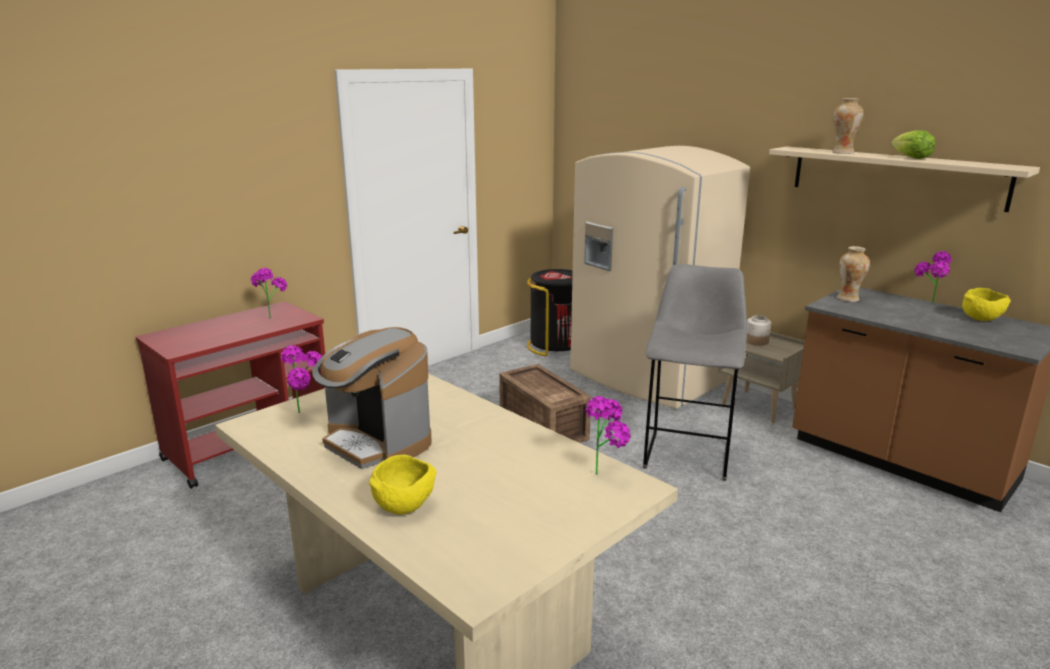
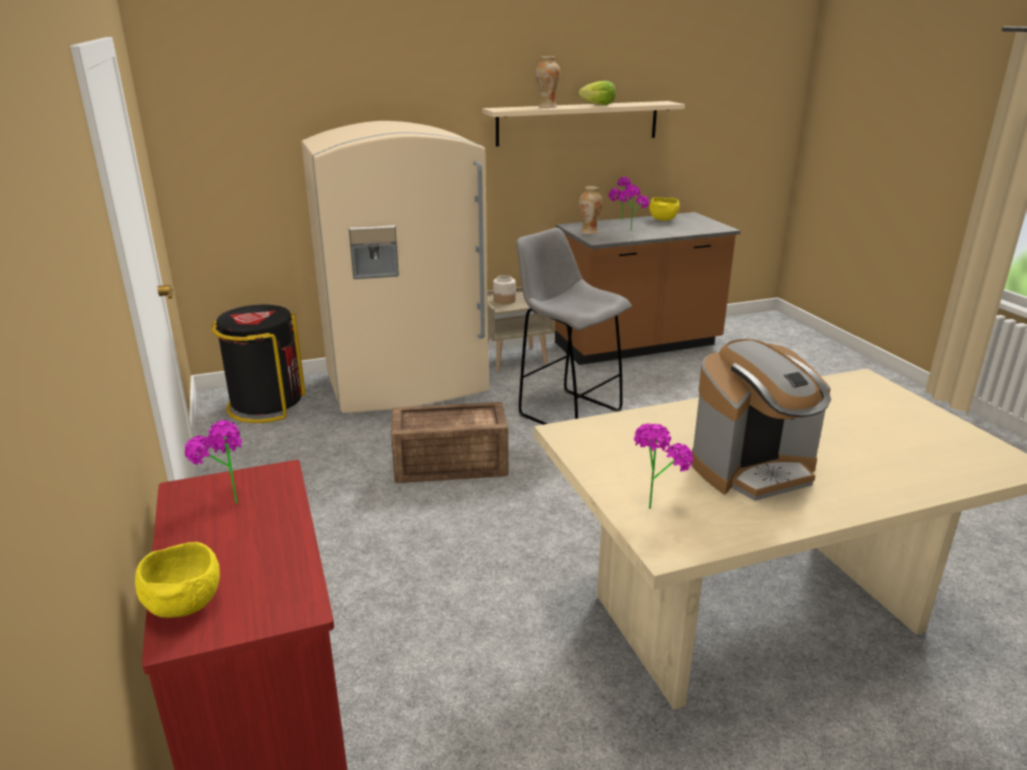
camera: 65 degrees left, 5 degrees up
(404, 506) = (889, 473): yellow bowl -> yellow bowl (184, 604)
(606, 472) = (839, 384): potted plant -> potted plant (631, 229)

